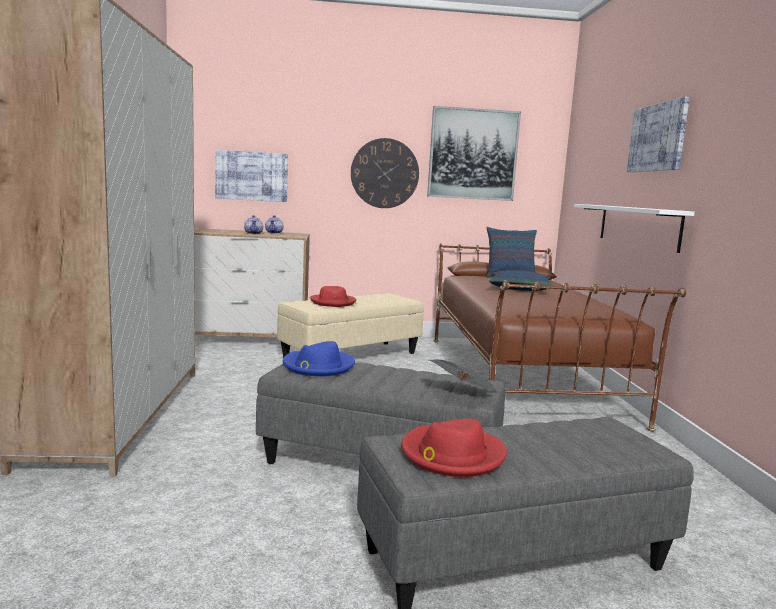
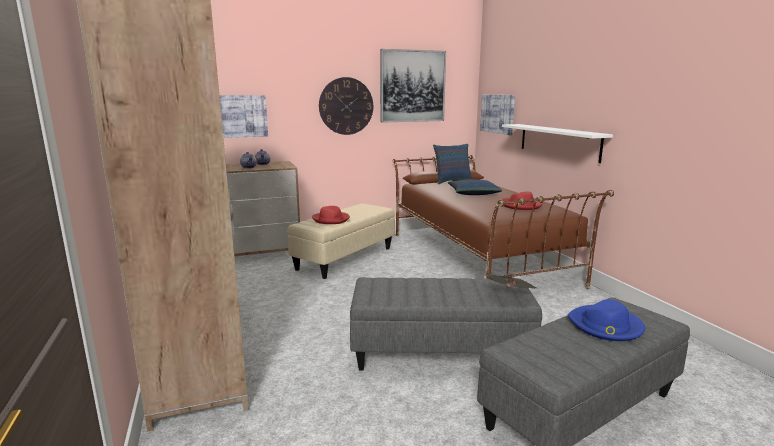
camera: 15 degrees left, 5 degrees up
(318, 366) = (386, 288): blue hat -> blue hat (605, 326)
(451, 455) = (556, 353): red hat -> red hat (520, 205)
(657, 138) = (573, 77): picture -> picture (497, 113)

